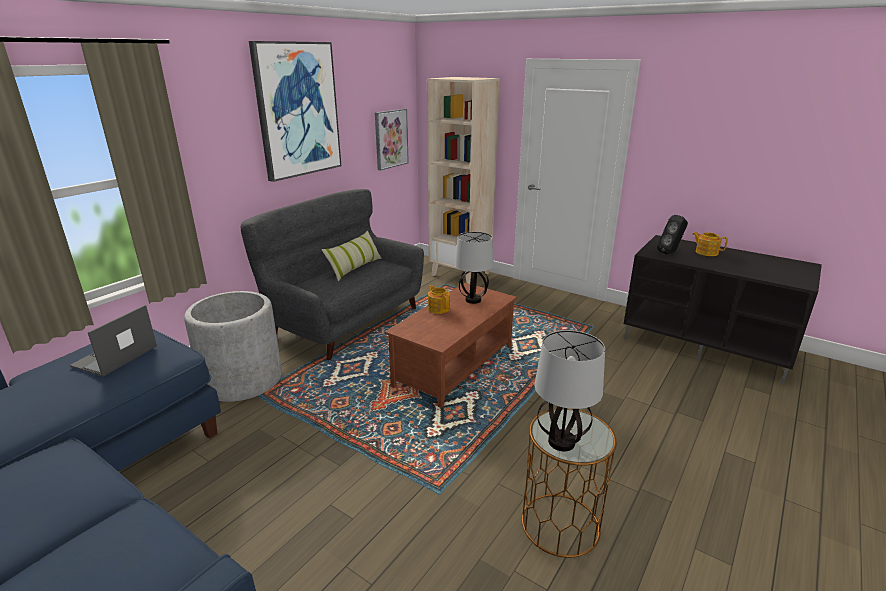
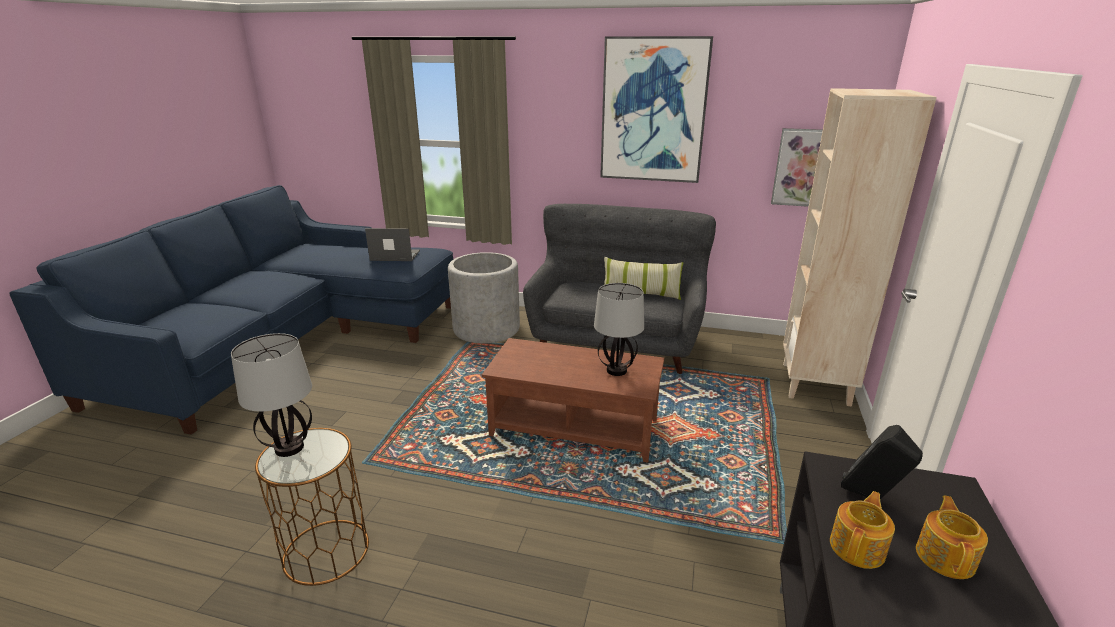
camera: 70 degrees right, 0 degrees up
(438, 308) = (578, 354): teapot -> teapot (858, 547)

